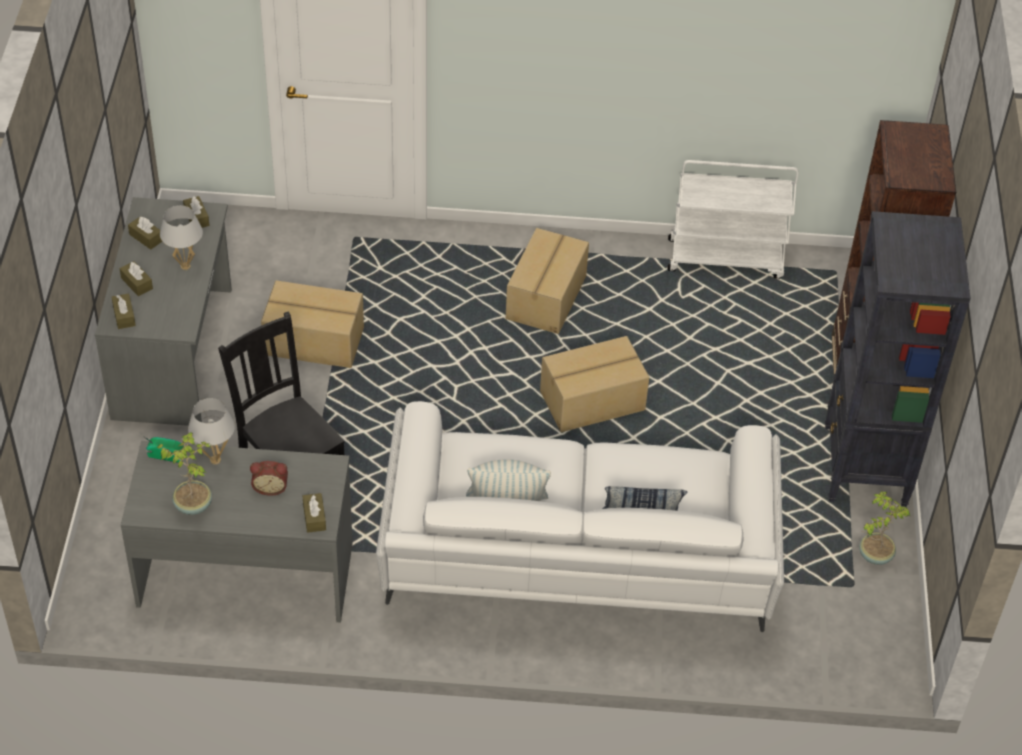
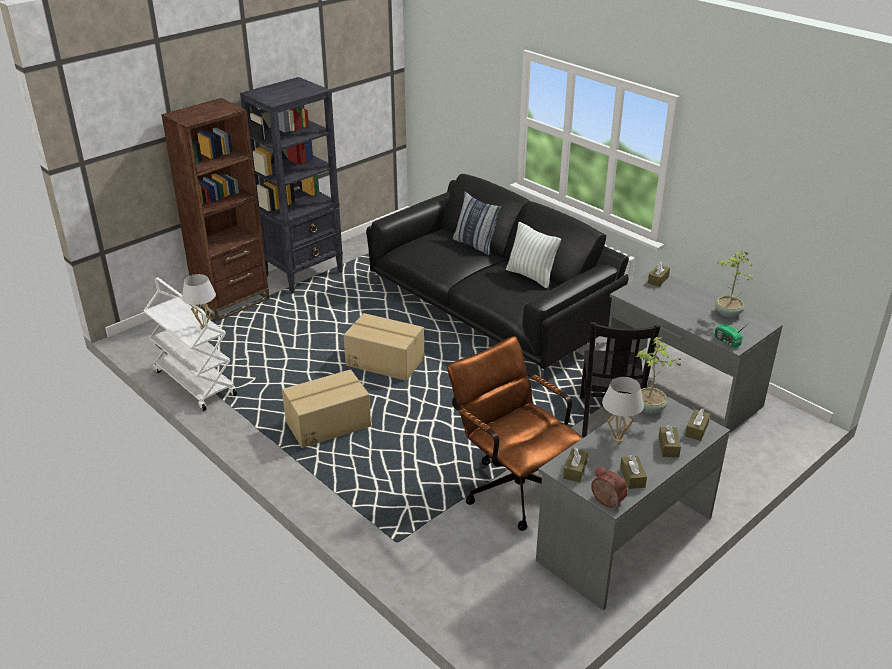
camera: 135 degrees left, 15 degrees down
(215, 460) = (696, 325): white table lamp -> white table lamp (204, 327)
(270, 487) = (672, 301): alarm clock -> alarm clock (606, 502)
(314, 342) = (512, 485): cardboard box -> brown office chair
(576, 560) = (491, 310): white sofa -> black sofa
(874, 555) = (355, 251): potted plant -> potted plant (650, 408)

